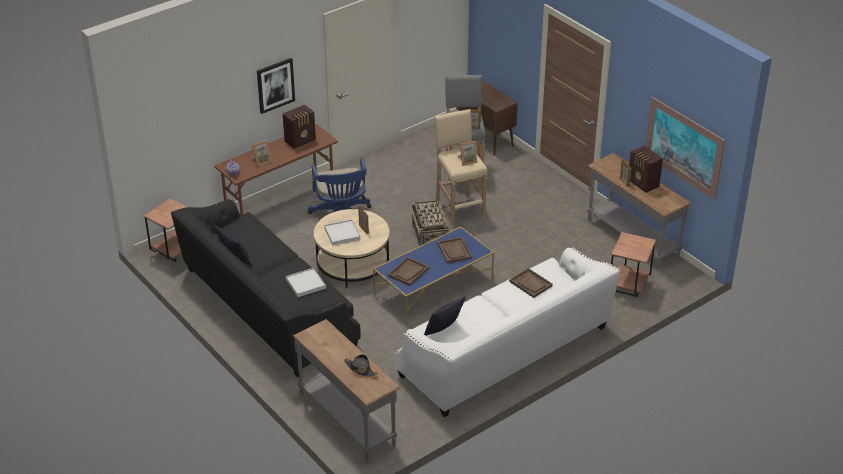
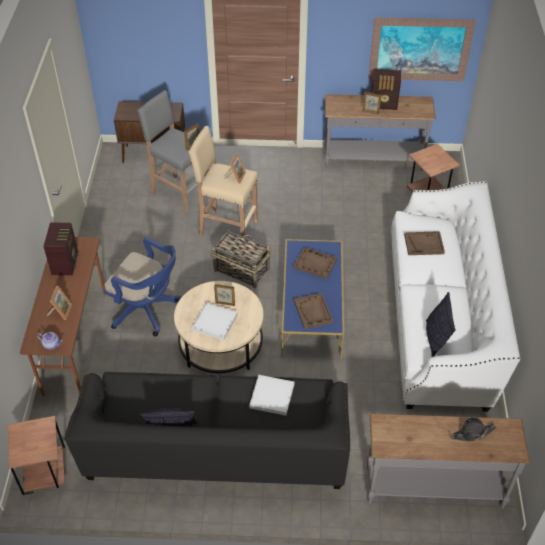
camera: 50 degrees left, 10 degrees up
(275, 85) = (22, 220): picture -> none

